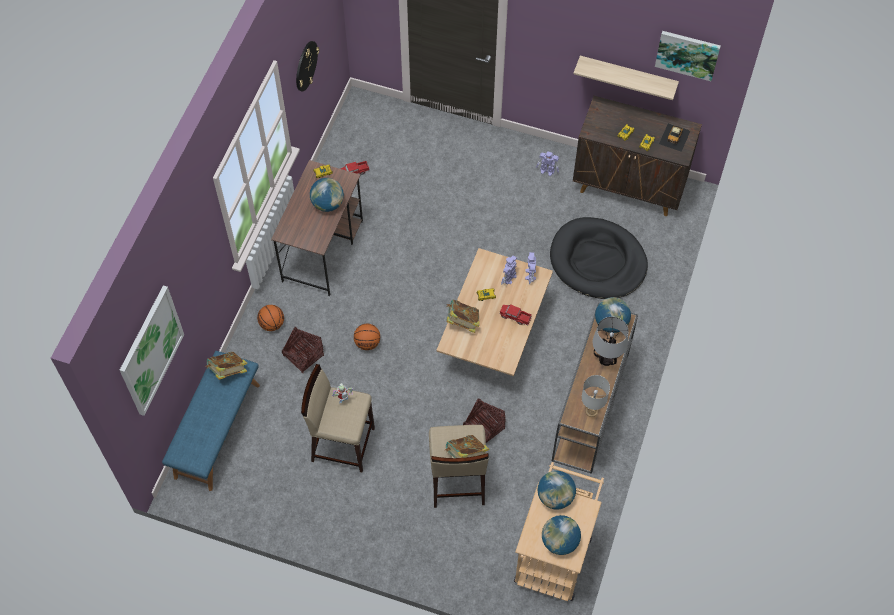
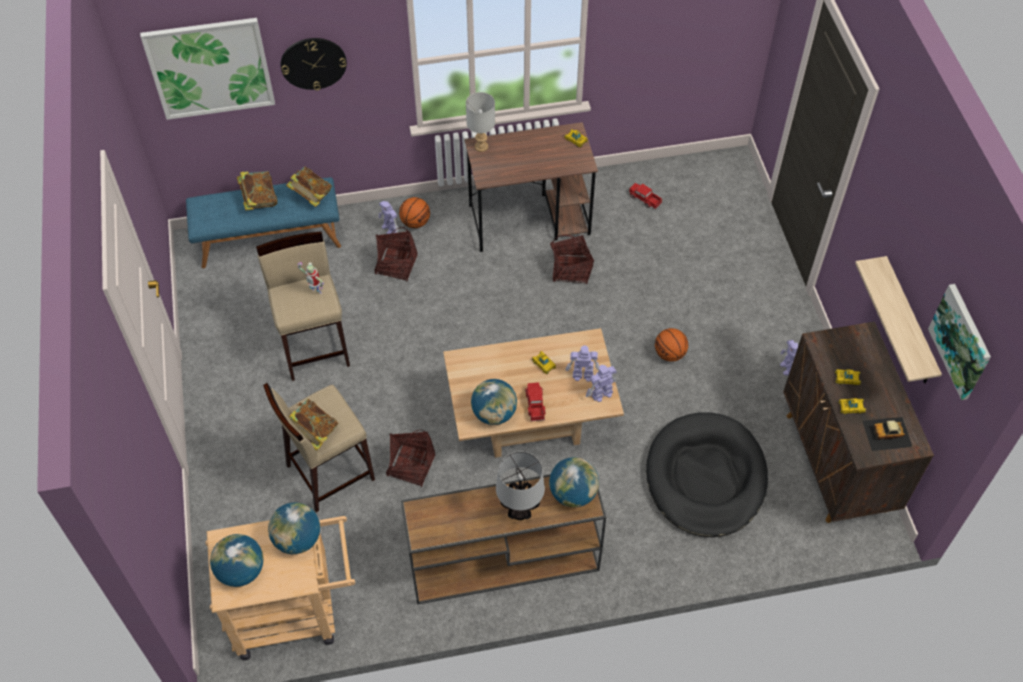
camera: 60 degrees right, 5 degrees down
(266, 343) = (390, 229): none -> toy robot
(306, 66) = (654, 32): wall clock -> wall clock (313, 63)
(328, 204) = (540, 162): globe -> globe (494, 414)
(367, 343) = (446, 310): basketball -> basketball (669, 354)
(385, 248) = (571, 270): none -> basket
(462, 322) = (494, 358): book -> book (259, 200)
(592, 411) = (439, 528): grey table lamp -> grey table lamp (482, 147)

